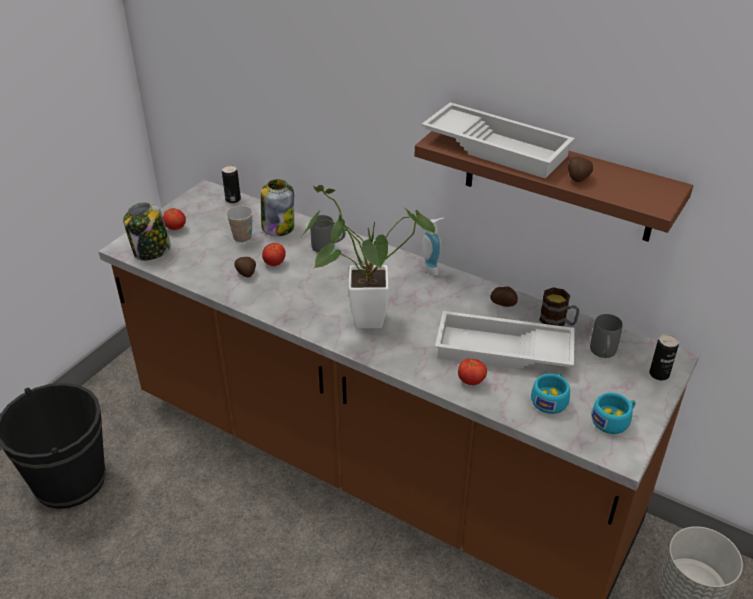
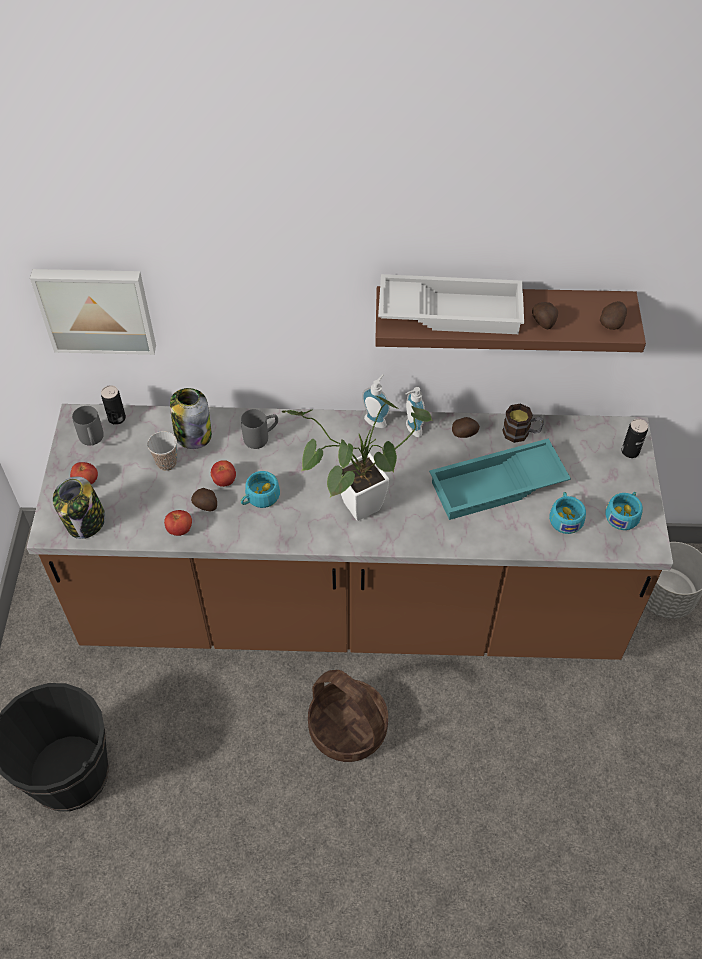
camera: 30 degrees left, 15 degrees up
(236, 89) = (96, 308): none -> picture
(291, 284) = (259, 498): none -> turquoise cup
(304, 556) = (348, 728): none -> basket
(457, 284) = (411, 429): none -> soap dispenser
(471, 381) = (492, 530): tomato -> tomato (180, 529)
(502, 352) = (497, 487): white tray -> turquoise tray
(603, 353) = (576, 450): grey mug -> grey mug (92, 440)
(647, 197) = (612, 323): none -> potato

